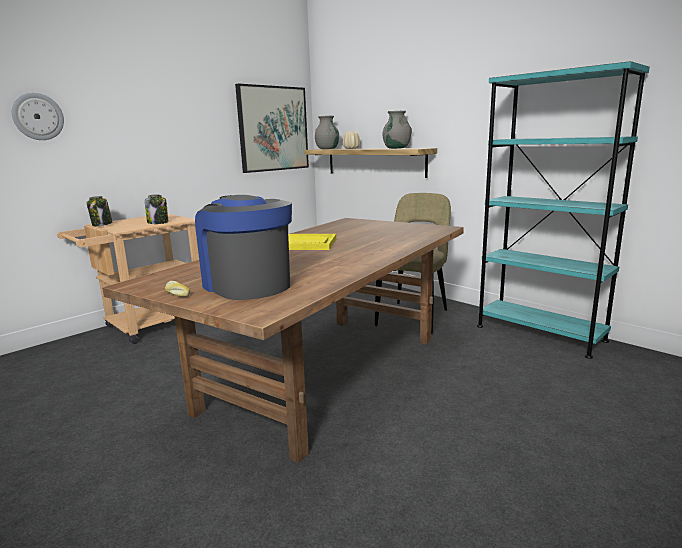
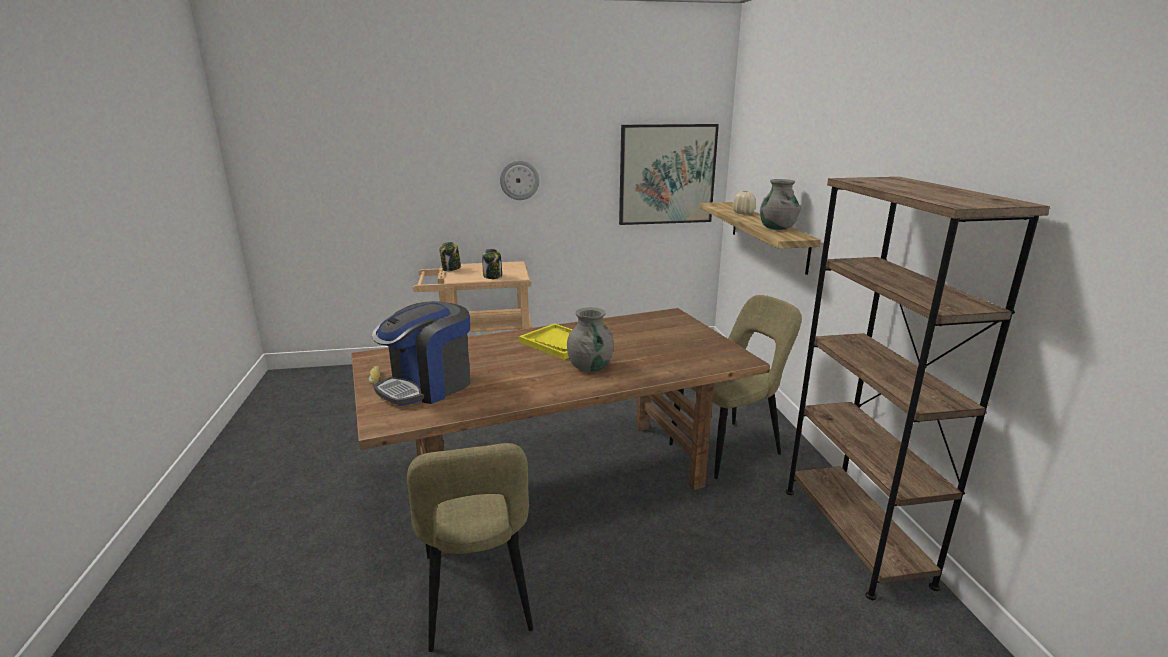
camera: 35 degrees right, 5 degrees up
(38, 116) = (414, 166): wall clock -> wall clock (519, 180)
(247, 284) = (428, 386): coffee machine -> coffee machine turned 135 degrees counterclockwise
(327, 149) = (723, 206): grey vase -> grey vase (590, 367)
(377, 473) = (477, 598): none -> beige chair
(539, 333) = (854, 535): turquoise bookcase -> brown bookcase

